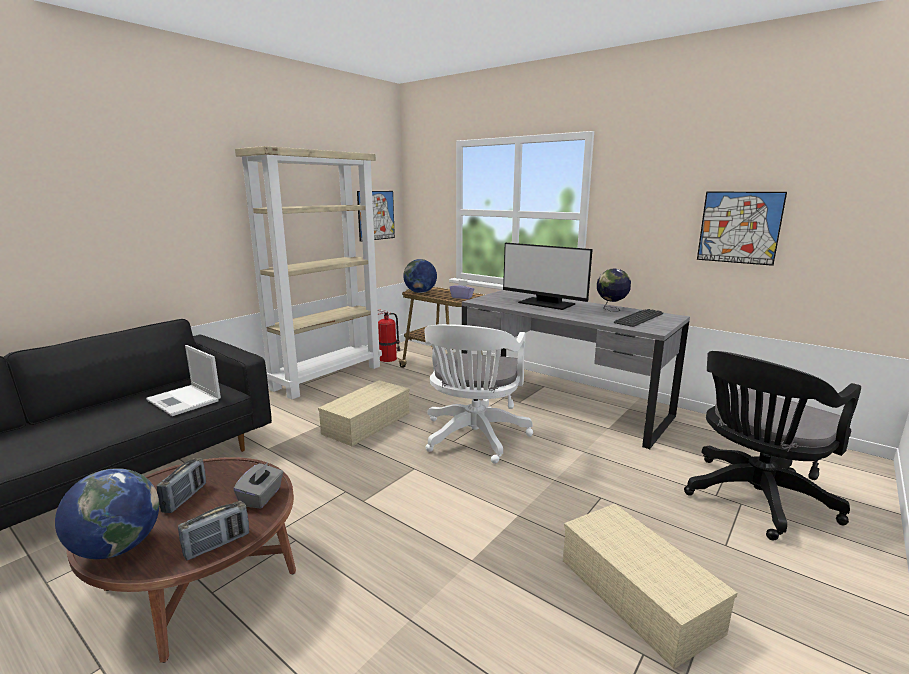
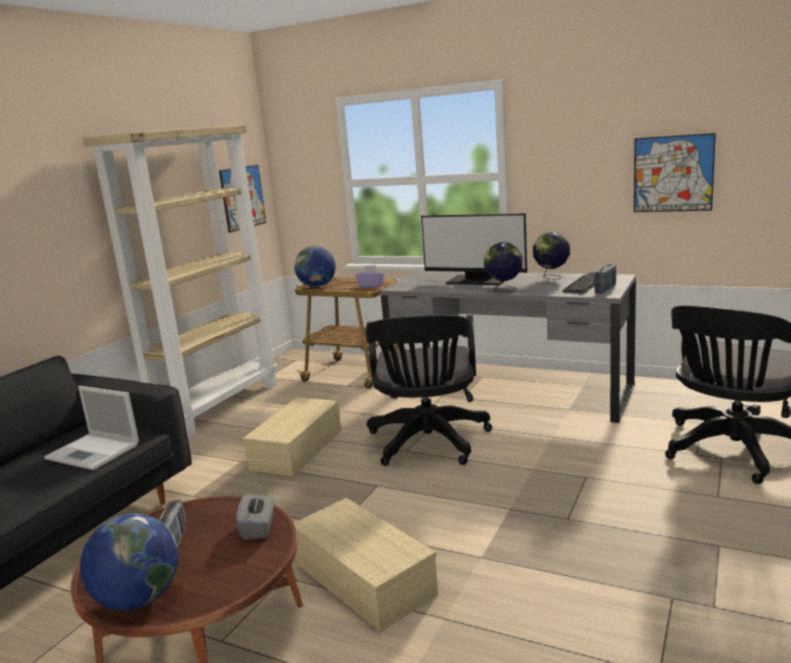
camera: 10 degrees left, 0 degrees up
(217, 544) = (244, 576): radio -> radio (605, 289)
(389, 359) = (283, 374): fire extinguisher -> none
(473, 438) = (428, 444): white office chair -> black office chair
(563, 315) = (504, 290): none -> globe
(640, 595) = (654, 553): beige storage box -> beige storage box (366, 579)

